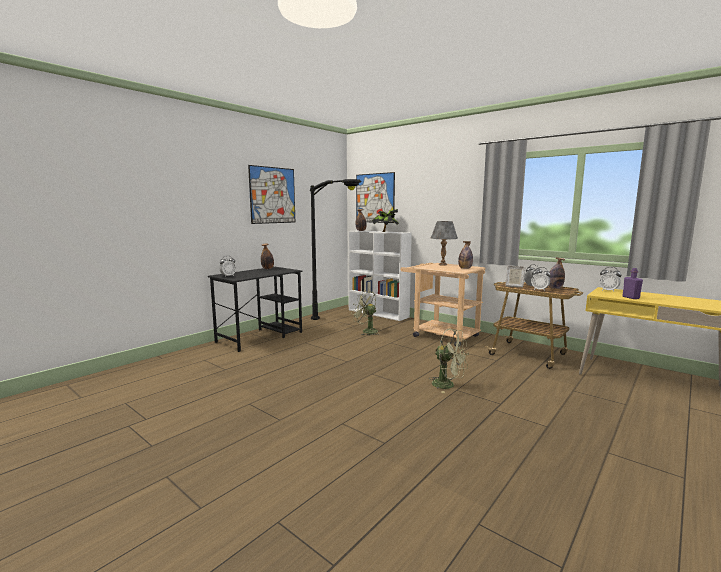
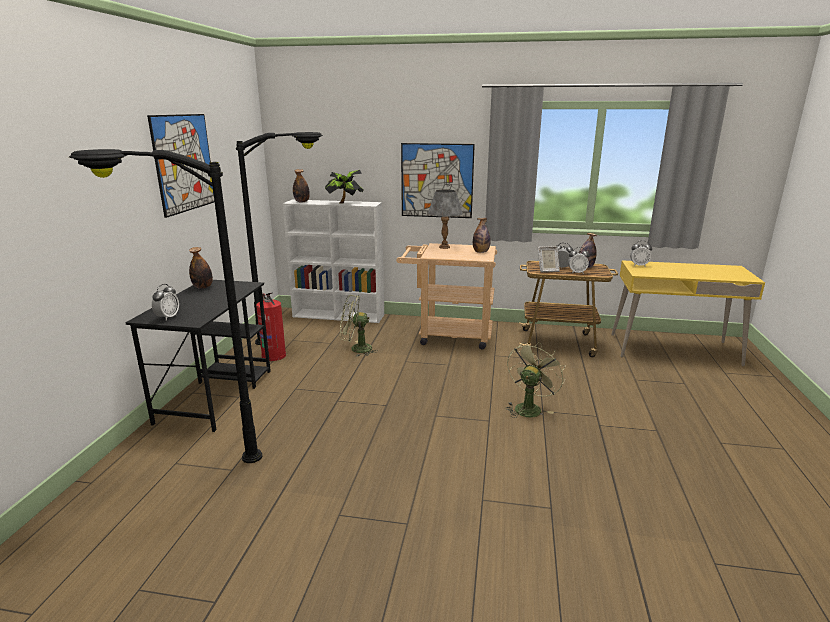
camera: 30 degrees left, 10 degrees up
(210, 361) = (187, 462): none -> black floor lamp
(313, 325) = (273, 355): none -> fire extinguisher
(374, 198) = (316, 151): picture -> picture (437, 181)
(448, 385) = (529, 407): green fan -> green fan turned 60 degrees counterclockwise
(631, 297) = (669, 273): purple bottle -> none

